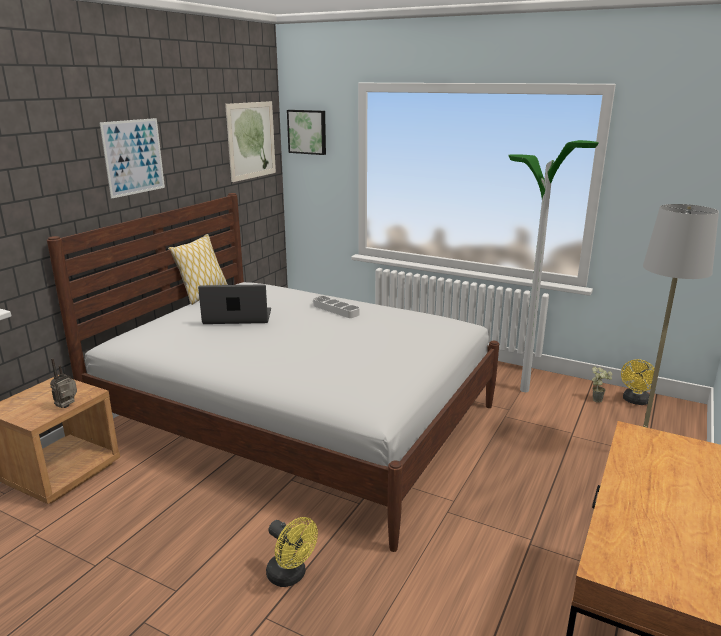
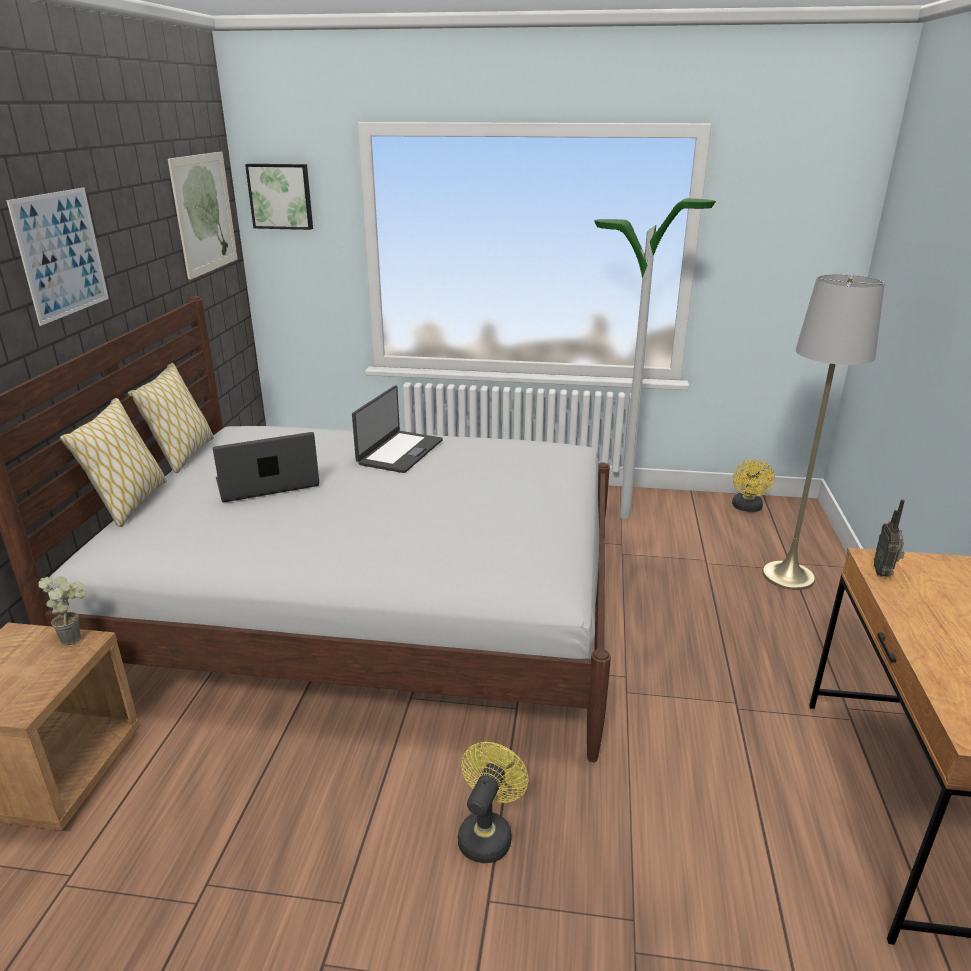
camera: 20 degrees left, 5 degrees up
(68, 406) = (65, 673): radio -> radio (883, 573)
(152, 318) = (130, 504): none -> pillow
(291, 576) = (488, 833): yellow fan -> yellow fan turned 90 degrees counterclockwise
(336, 310) = (399, 452): grey tray -> laptop
(598, 399) = (709, 513): potted plant -> potted plant (76, 637)

